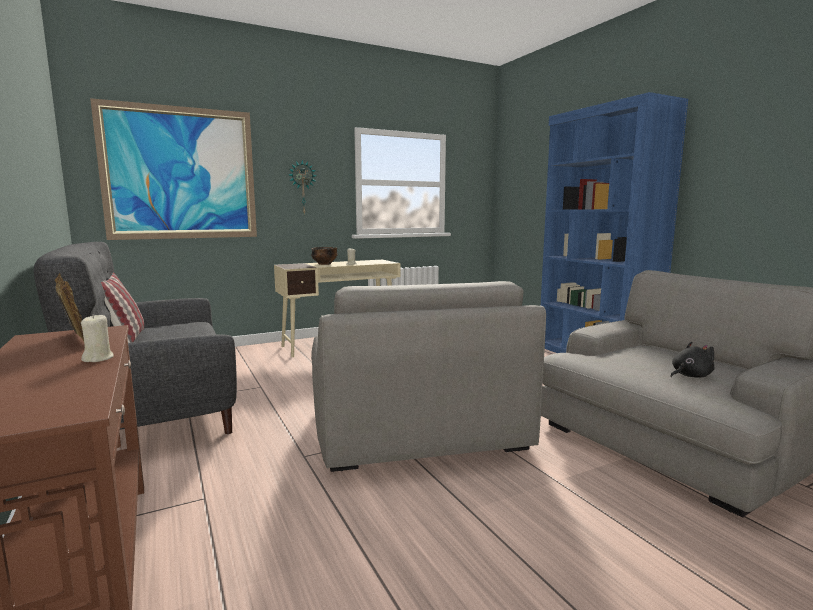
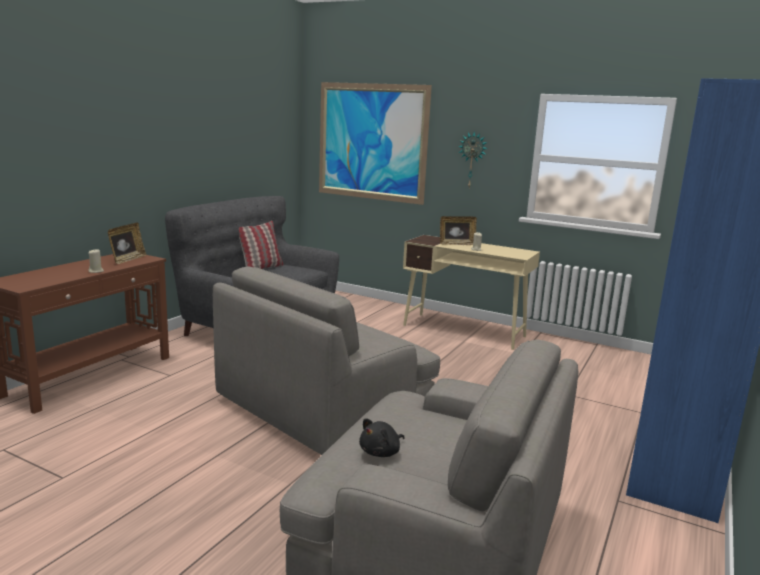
camera: 55 degrees right, 5 degrees up
(324, 264) = (456, 244): bowl -> picture frame
(689, 375) = (381, 452): black plush toy -> black plush toy turned 105 degrees clockwise

